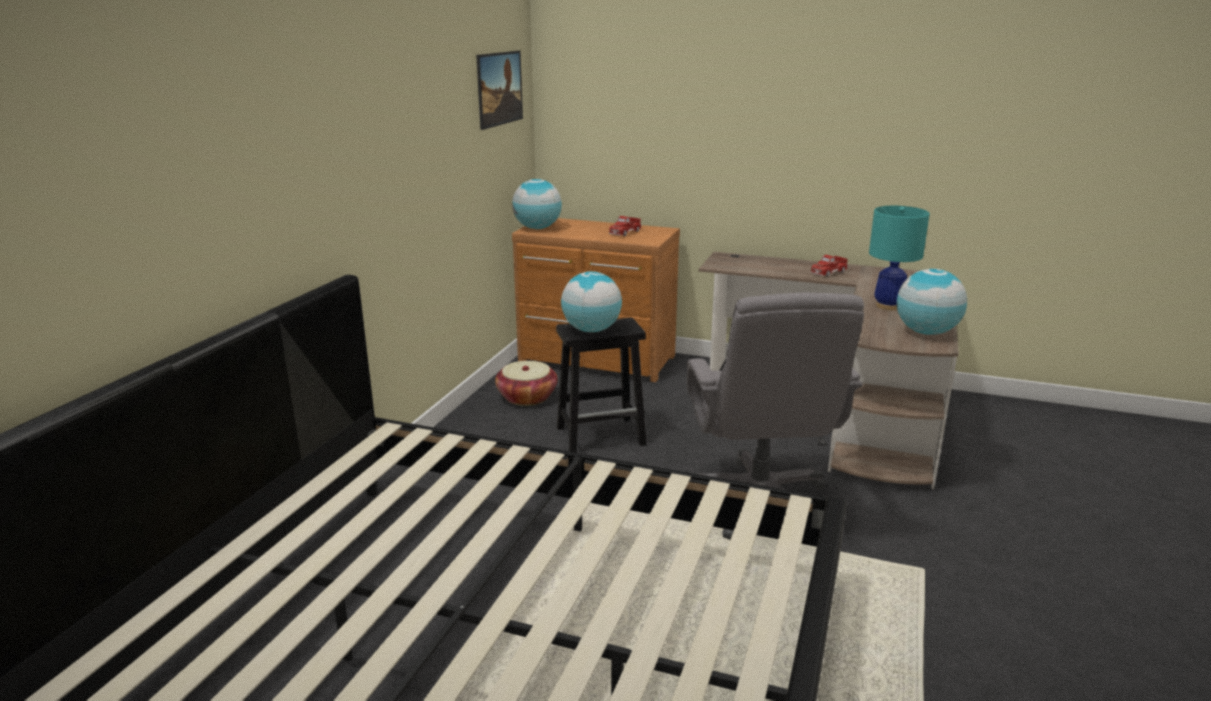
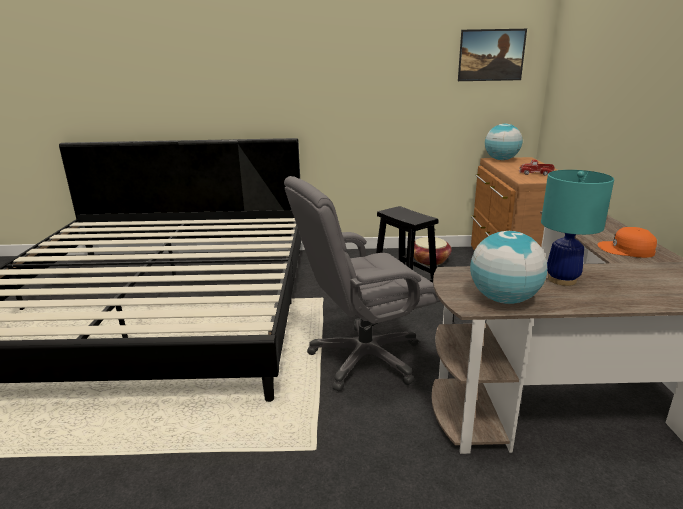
camera: 70 degrees right, 0 degrees up
(591, 330) = (400, 213): globe -> none
(828, 272) = (626, 250): toy truck -> orange cap

